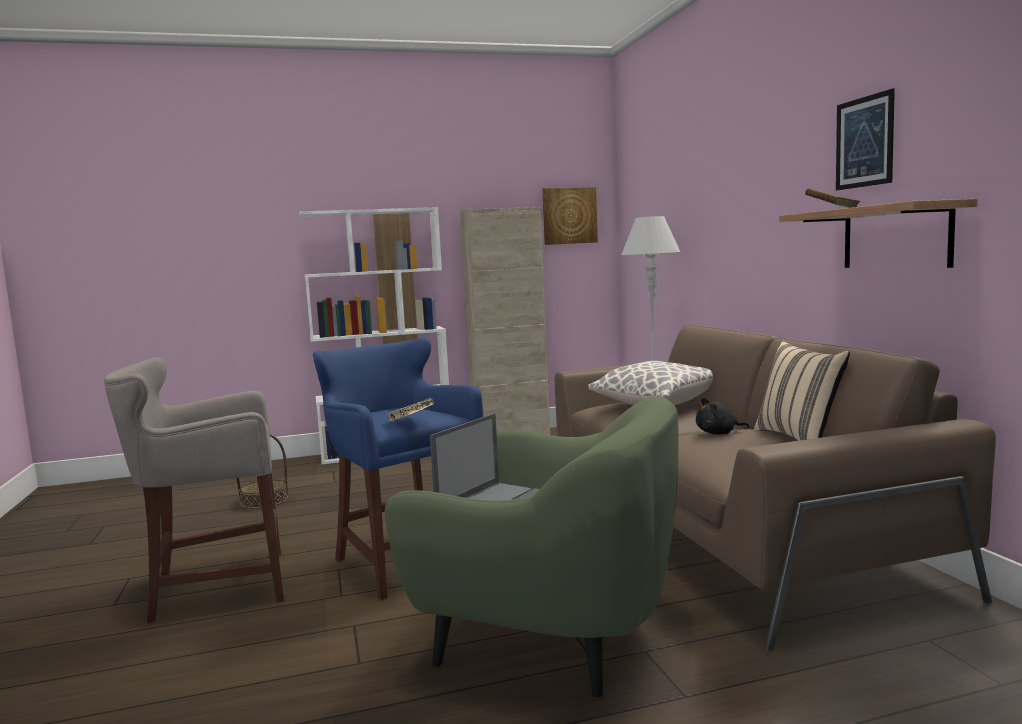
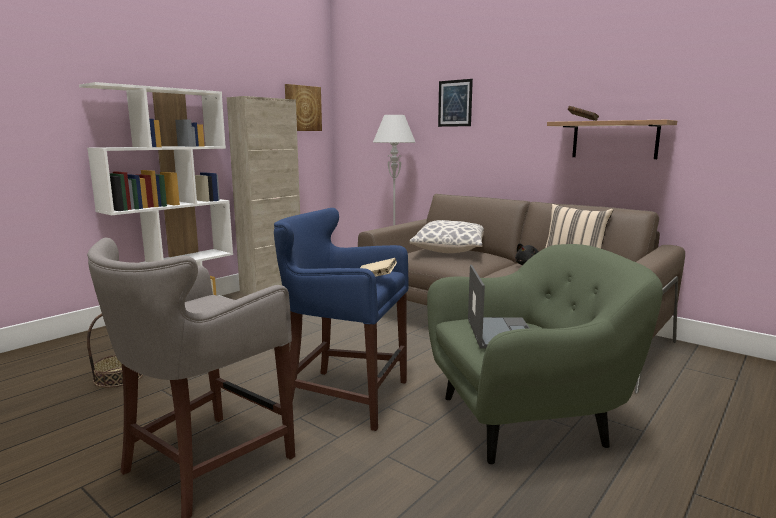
camera: 35 degrees left, 5 degrees up
(864, 142) = (592, 79): picture -> picture (455, 103)

